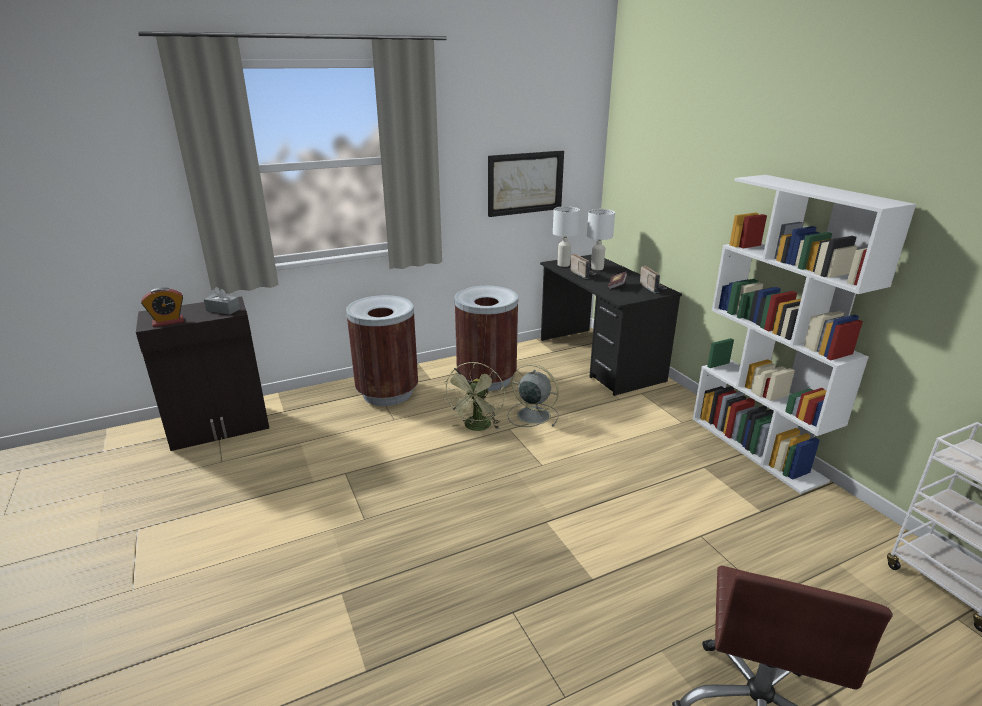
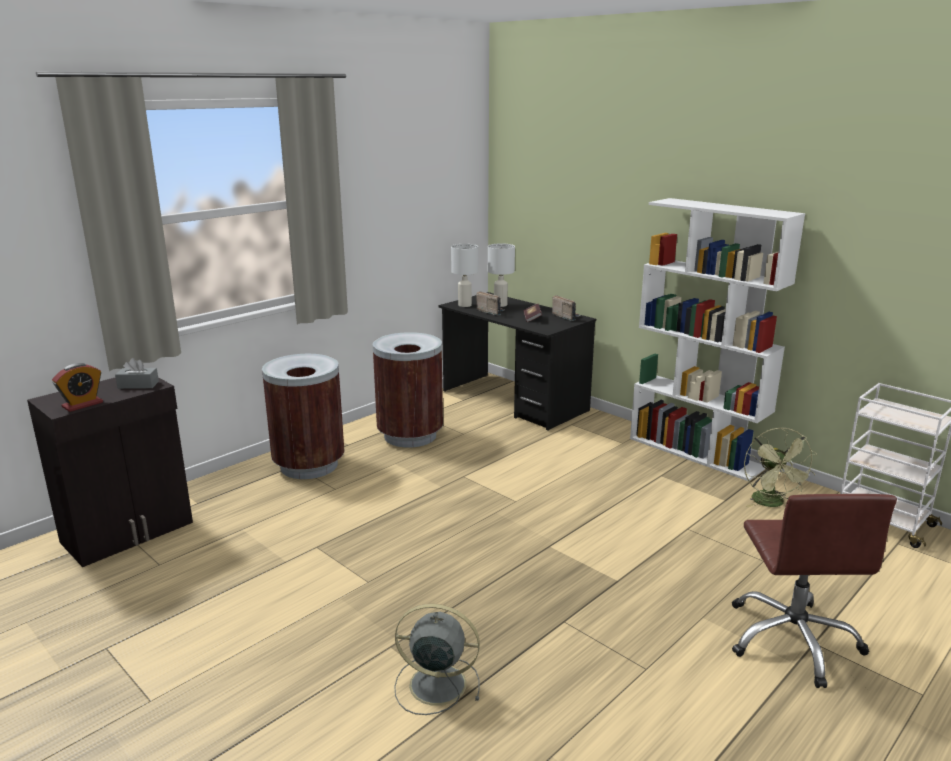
camera: 20 degrees left, 5 degrees down
(477, 427) = (430, 481): green fan -> green fan (772, 503)
(525, 183) = (419, 222): picture -> none
(532, 415) = (478, 460): grey fan -> grey fan (435, 684)

